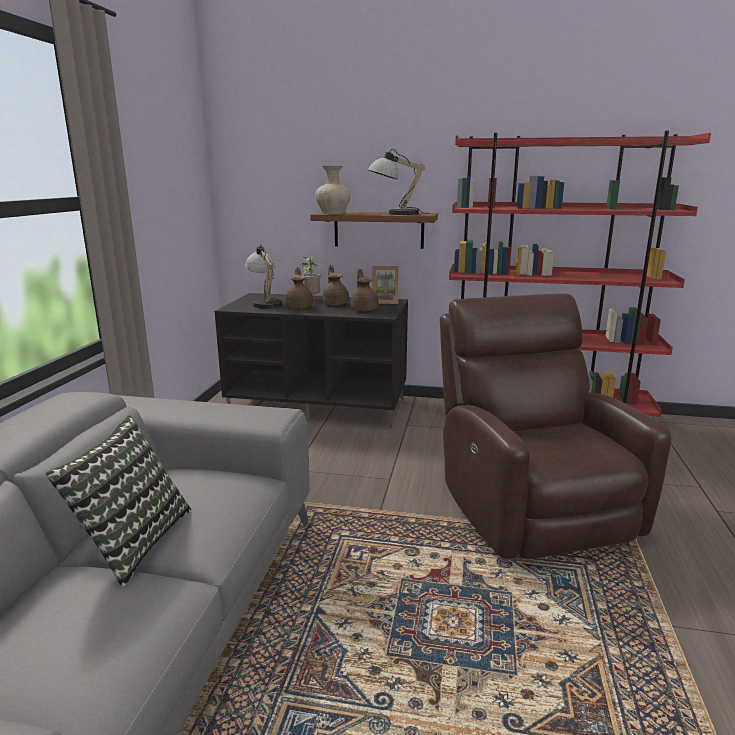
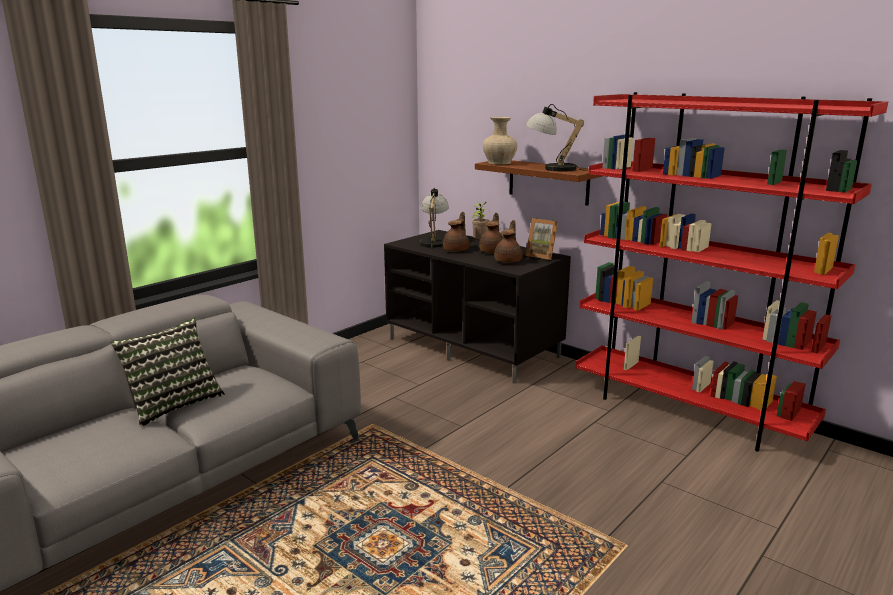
camera: 30 degrees right, 0 degrees up
(531, 507) = (559, 487): brown armchair -> none

